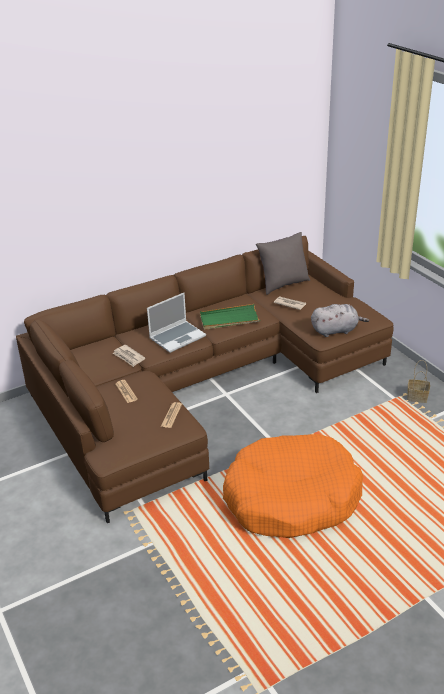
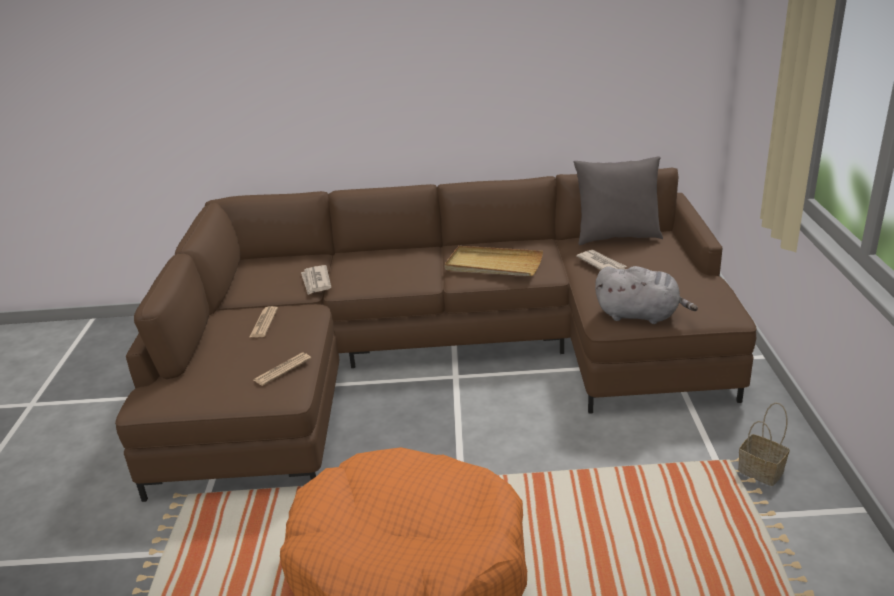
camera: 30 degrees right, 5 degrees down
(177, 337) = (401, 272): laptop -> none
(229, 319) = (493, 265): green tray -> beige tray

